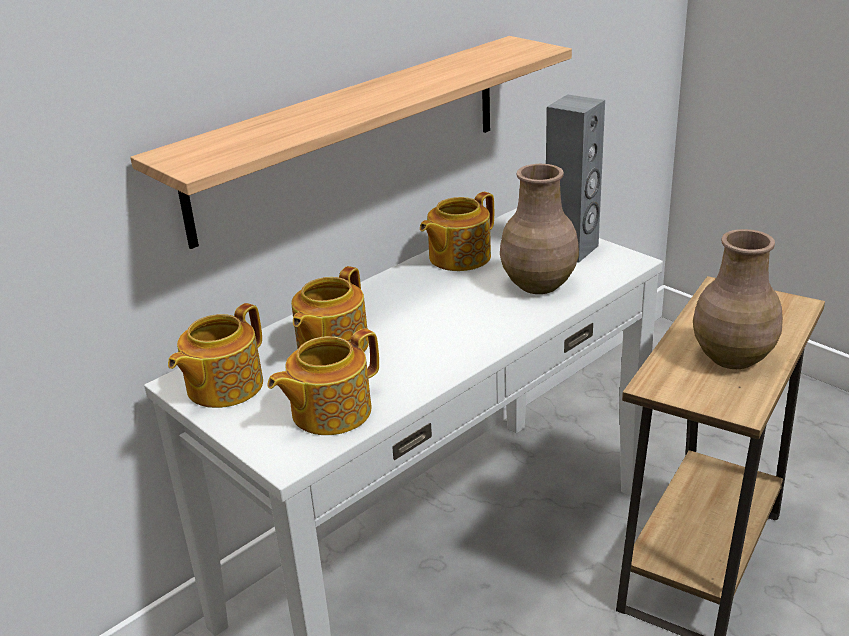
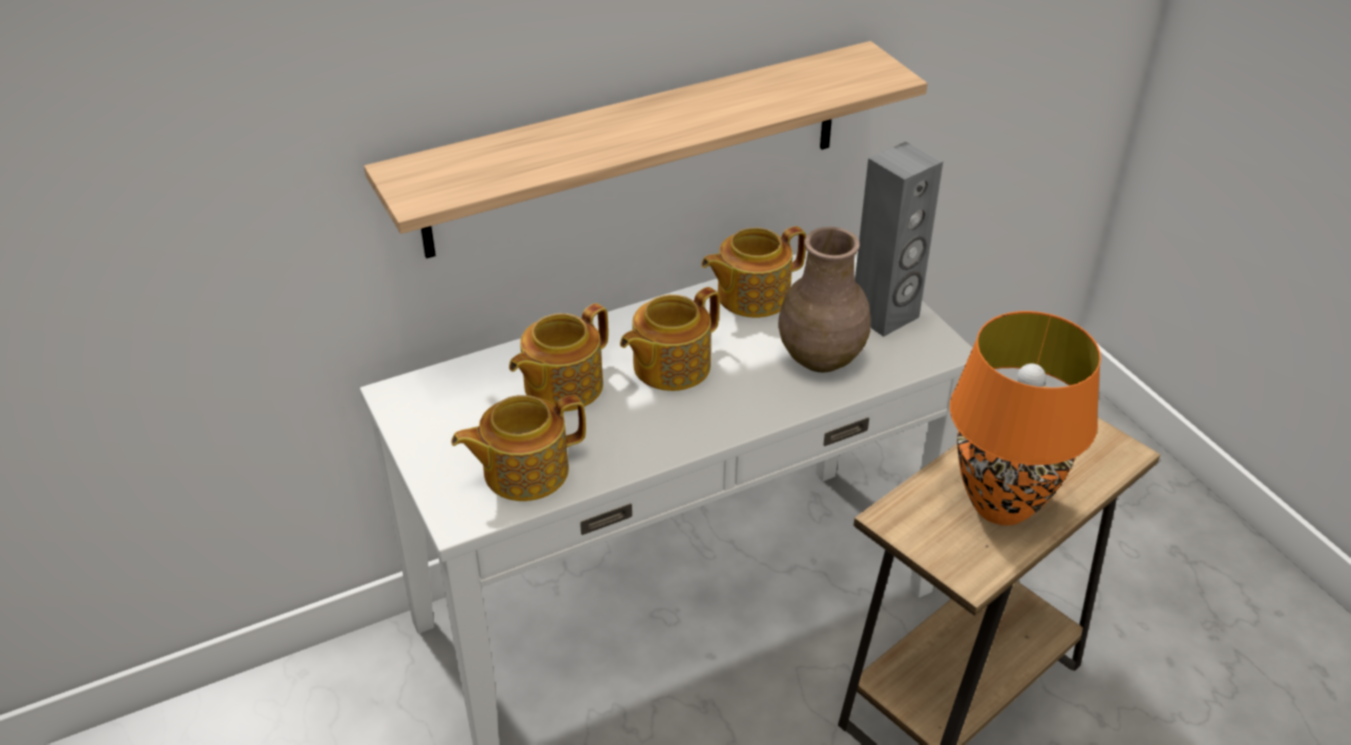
camera: 15 degrees right, 10 degrees up
(223, 386) = (433, 411): teapot -> teapot (669, 366)
(733, 357) = (1003, 505): brown vase -> orange table lamp

